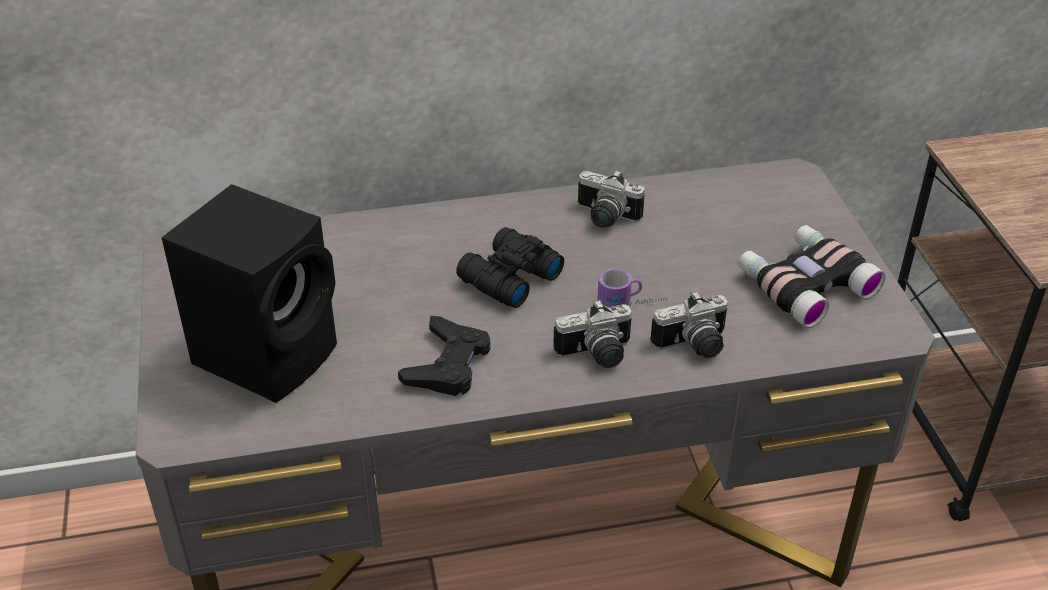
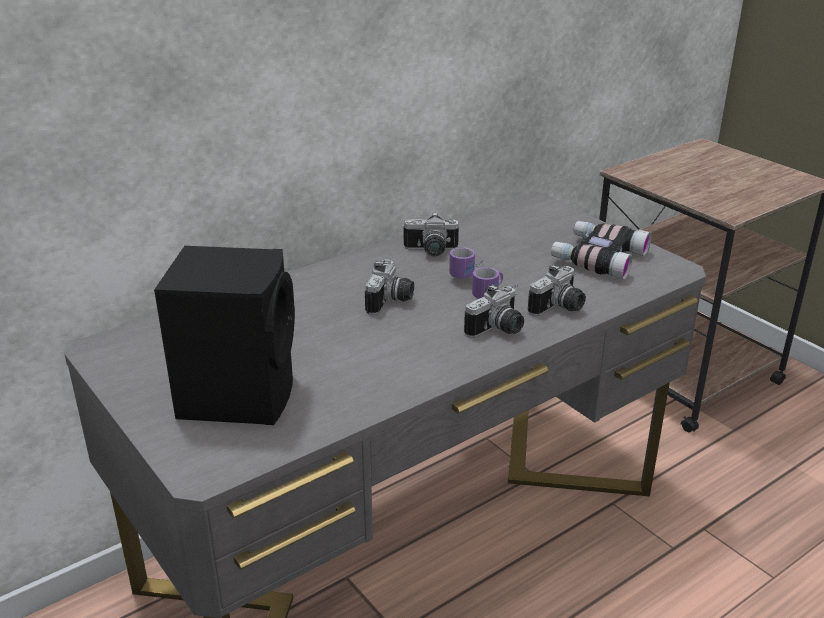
camera: 25 degrees left, 10 degrees down
(448, 364) = (393, 363): black game controller -> none
(507, 278) = (391, 301): black binoculars -> camera
(625, 264) = (469, 274): none -> mug

